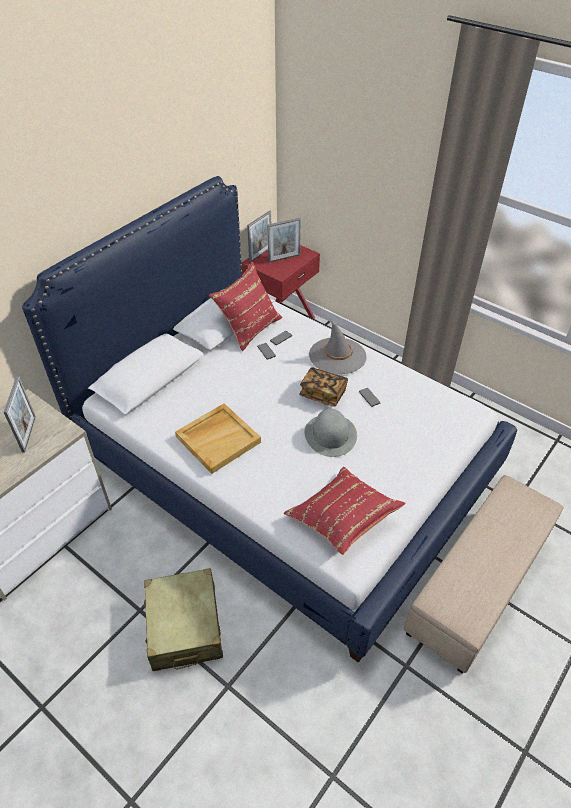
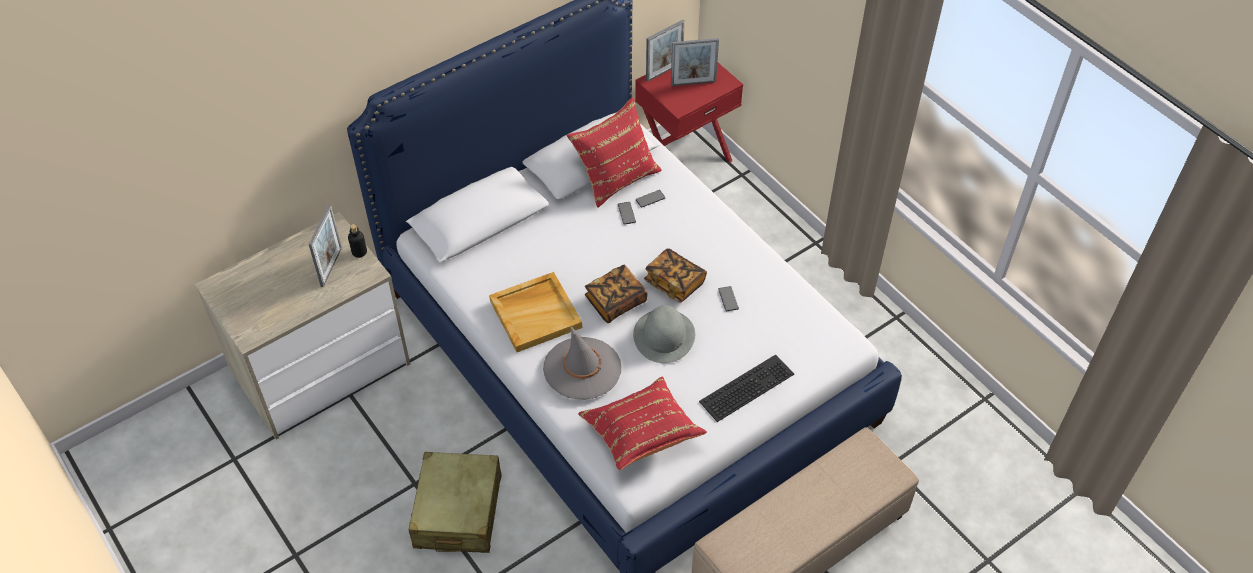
camera: 15 degrees right, 5 degrees up
(52, 417) = (359, 252): none -> bottle
(281, 417) = (615, 302): none -> book
(337, 356) = (711, 237): grey hat -> grey hat (582, 368)
(412, 460) = (746, 386): none -> keyboard

